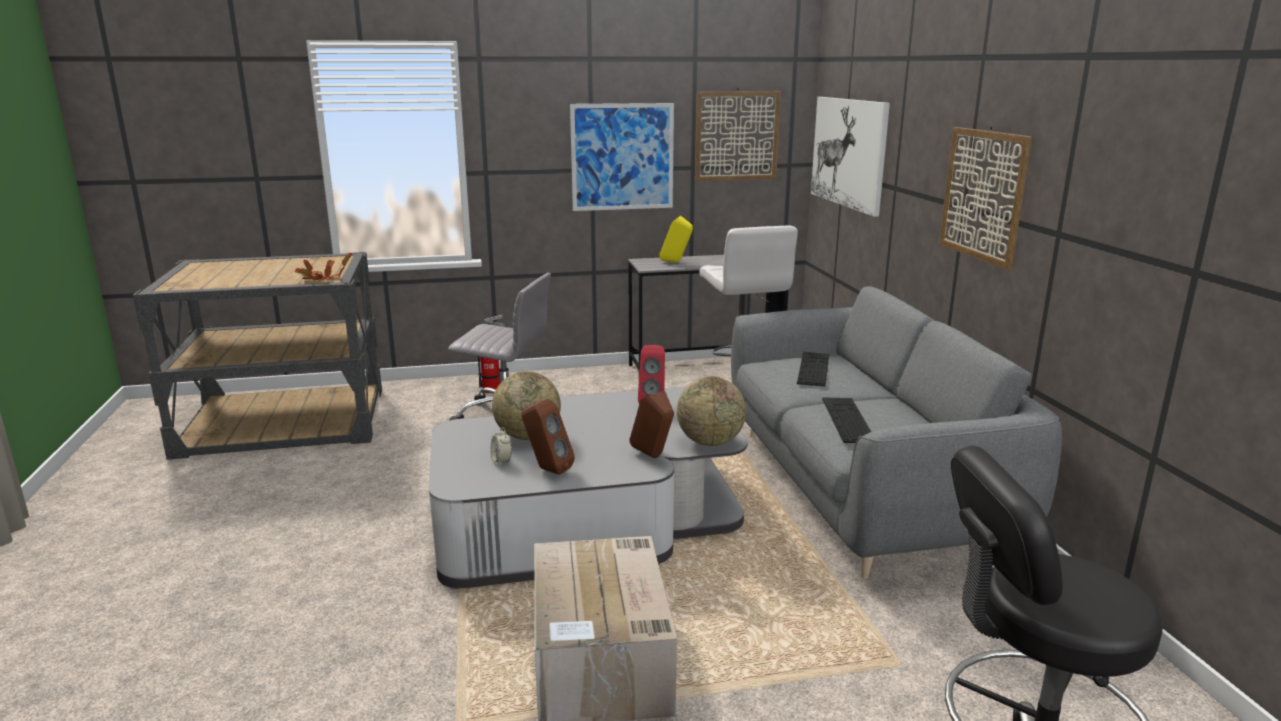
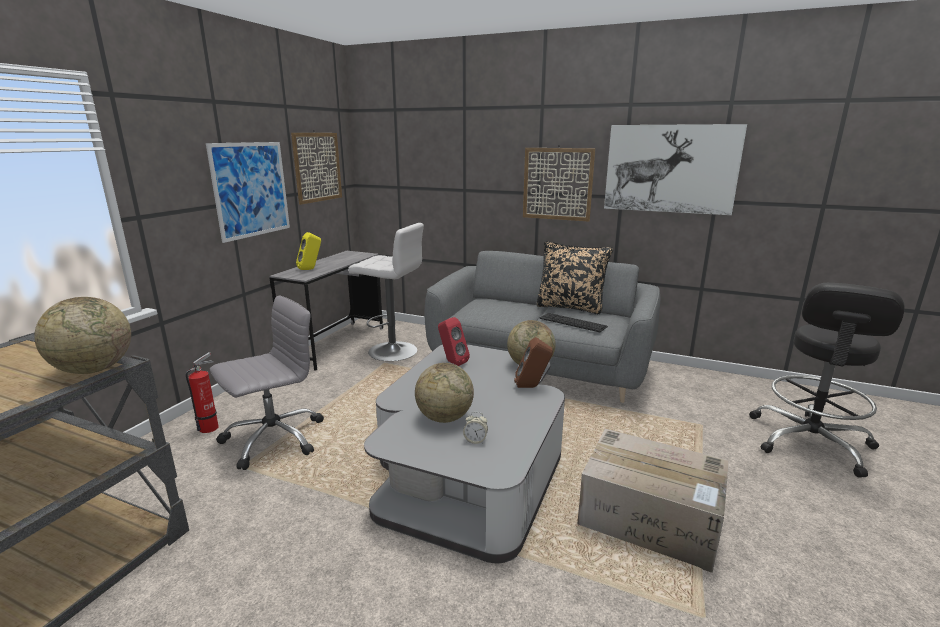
camera: 55 degrees left, 0 degrees up
(322, 280) = (94, 369): potted plant -> globe
(547, 470) = (510, 427): brown speaker -> none
(813, 369) = (495, 307): keyboard -> none
(848, 152) = (406, 172): picture -> picture (670, 169)
(909, 409) = (570, 308): none -> black pillow

